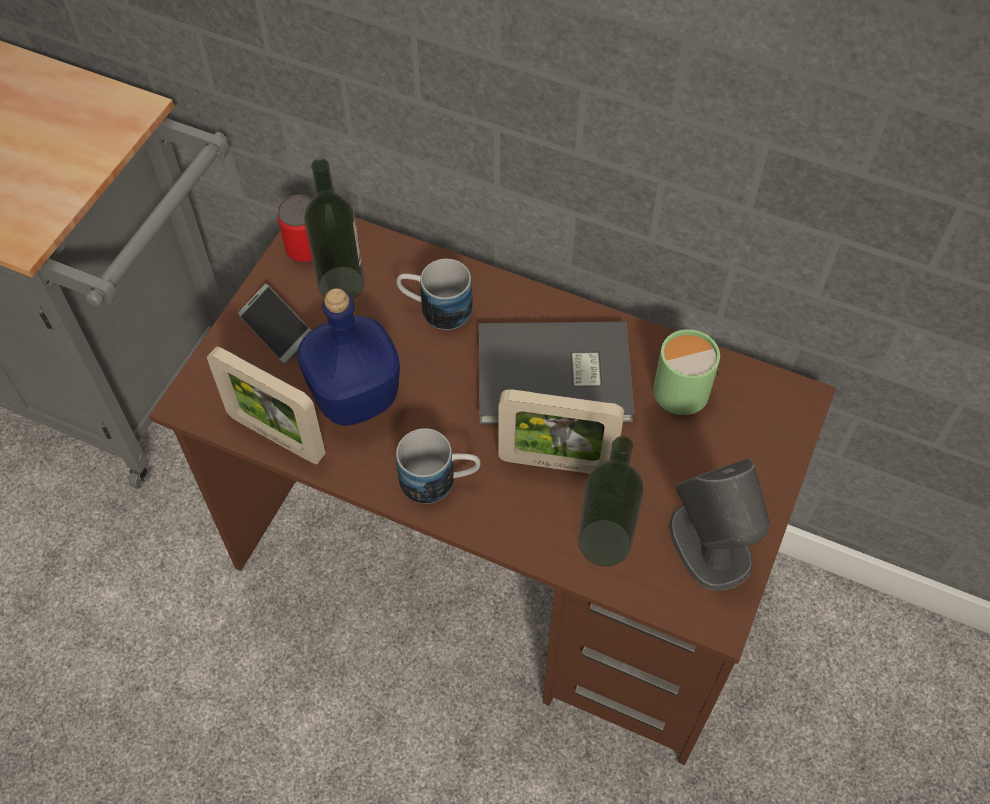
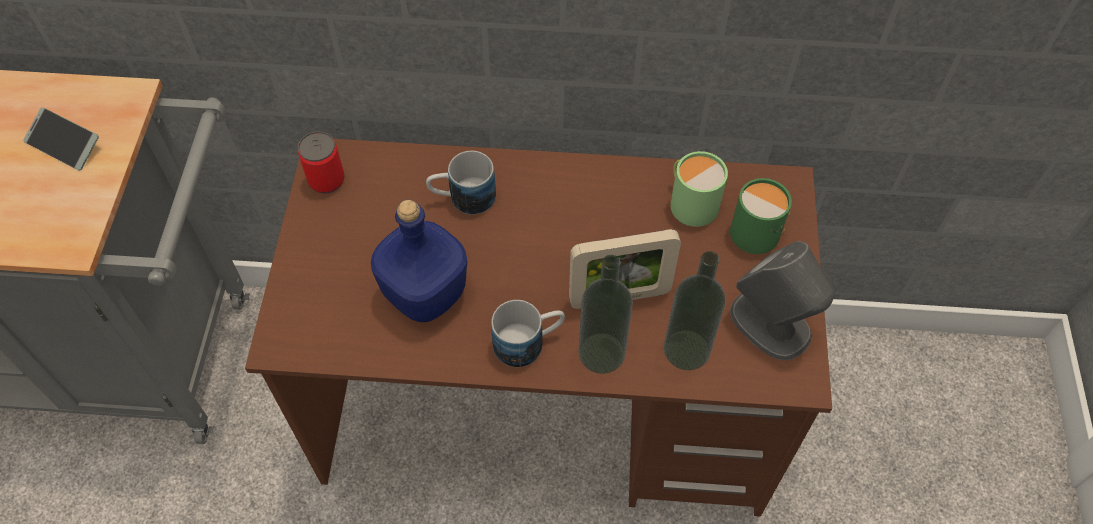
camera: 20 degrees left, 0 degrees up
(276, 329) = (330, 256): phone -> phone (64, 144)
(276, 437) = (370, 350): picture frame -> none
(341, 284) = (371, 201): bottle -> bottle (601, 353)
(556, 379) = (590, 227): grey book -> none
(742, 437) = (758, 229): none -> green mug

